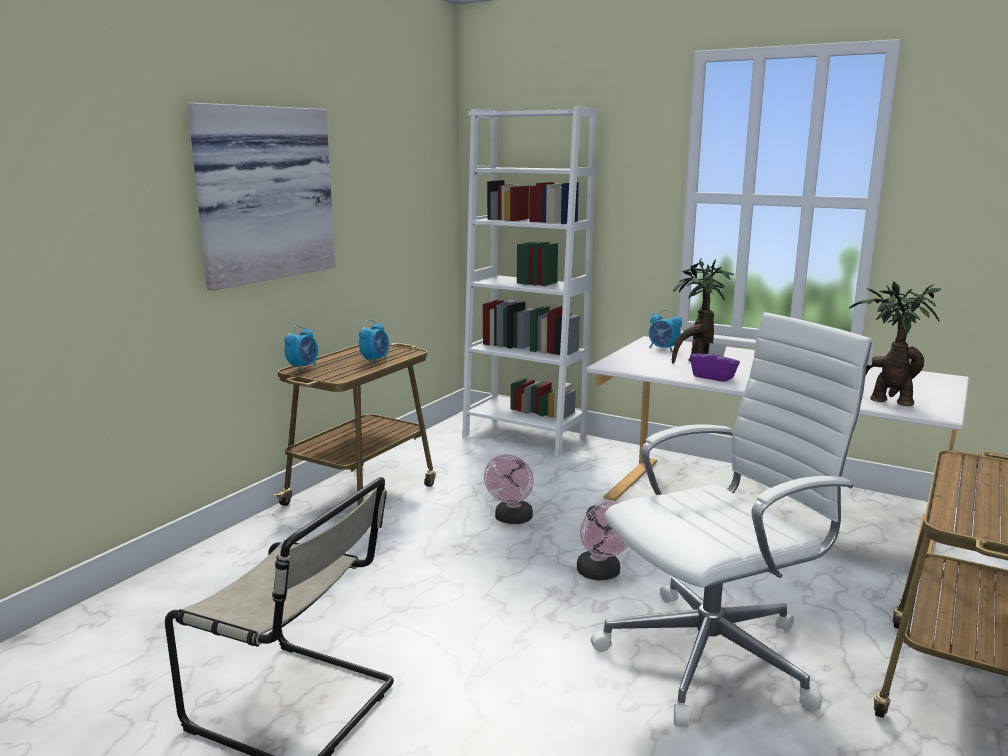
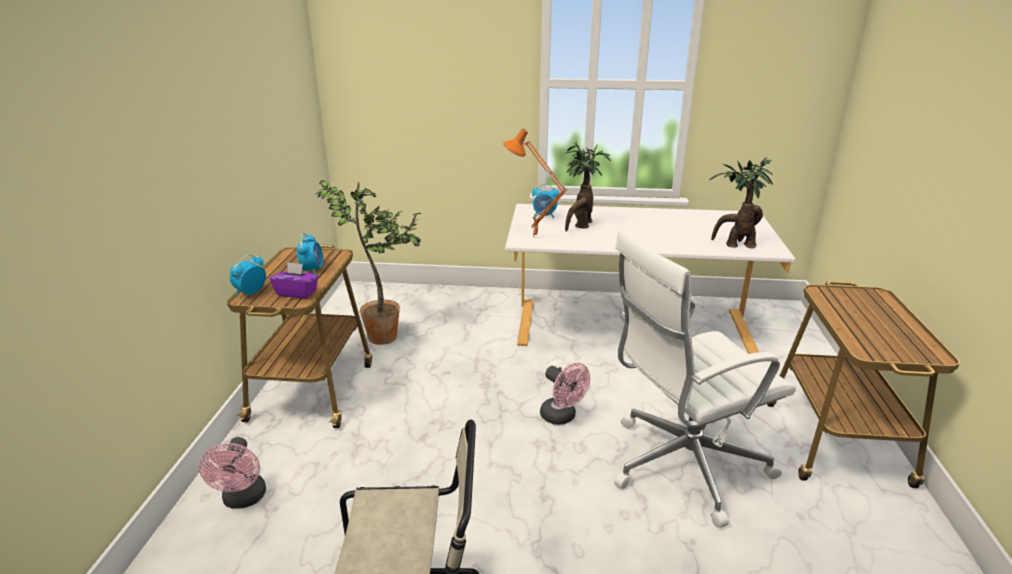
camera: 25 degrees left, 10 degrees up
(262, 194) = (179, 125): picture -> none
(303, 367) = (250, 293): alarm clock -> alarm clock turned 150 degrees counterclockwise
(468, 465) = (387, 337): none -> potted plant
(512, 519) = (461, 384): pink fan -> pink fan (243, 500)
(524, 436) = (414, 297): white bookcase -> none
(627, 364) = (533, 238): none -> orange table lamp
(713, 377) = (607, 241): purple tissue box -> purple tissue box (297, 293)
(715, 655) = (682, 465): white office chair -> white office chair turned 150 degrees counterclockwise

